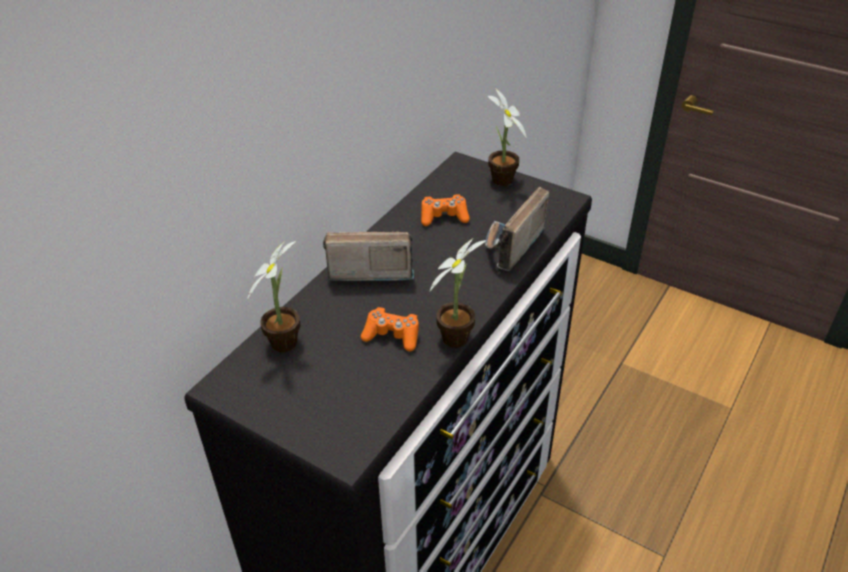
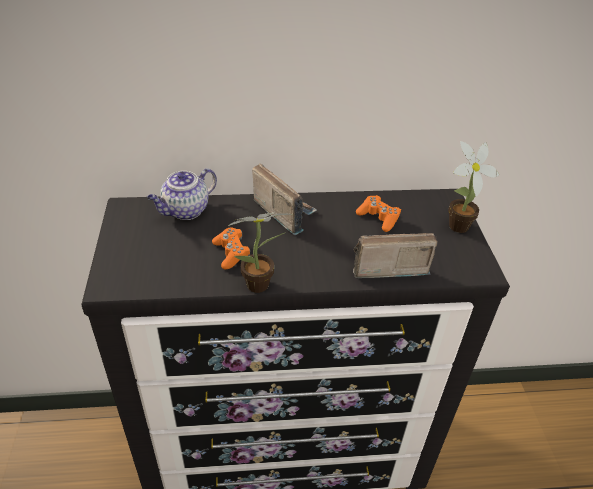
camera: 50 degrees right, 0 degrees up
(286, 339) = (185, 211): potted plant -> teapot

